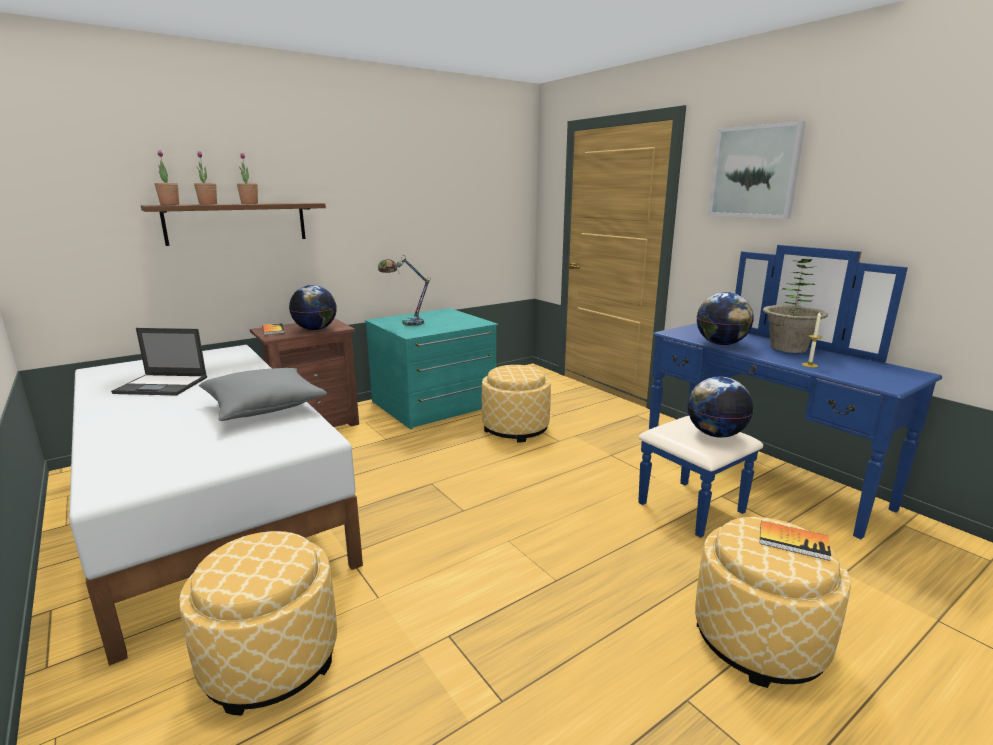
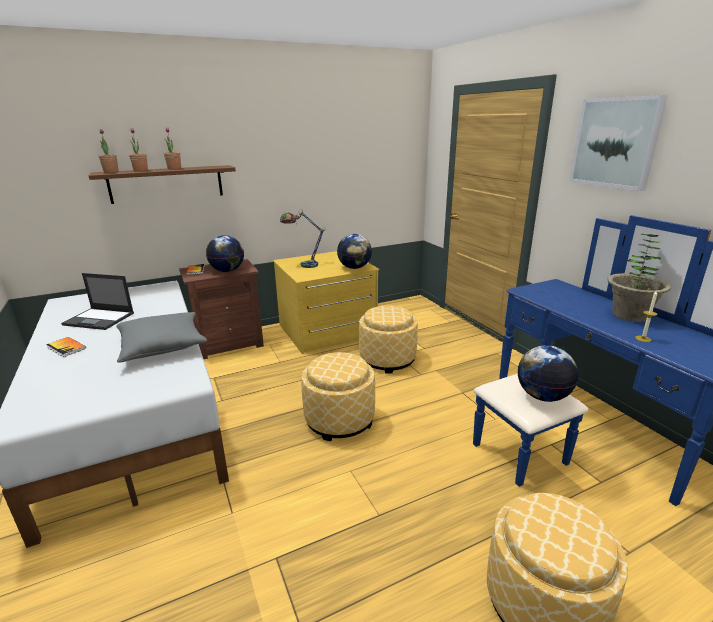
camera: 10 degrees right, 5 degrees up
(271, 660) = (137, 560): ottoman -> ottoman (339, 419)
(434, 404) = (327, 331): turquoise dresser -> yellow dresser
(721, 344) = (565, 307): globe -> globe (354, 268)
(793, 541) = (577, 529): book -> book (66, 347)

